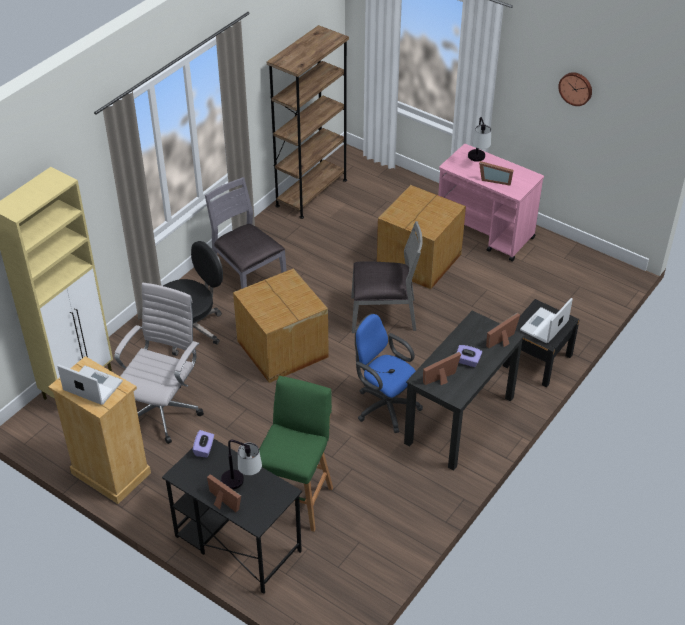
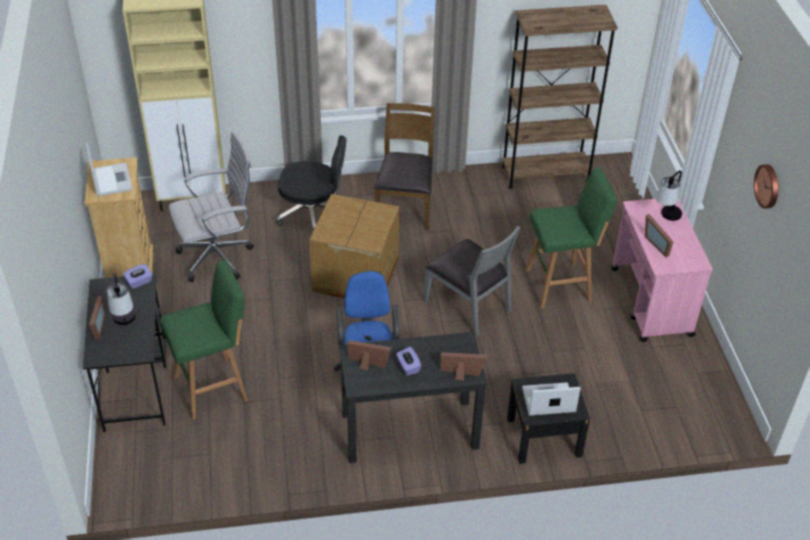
camera: 45 degrees right, 0 degrees up
(248, 277) = (405, 205): grey chair -> brown chair
(420, 260) = (560, 284): cardboard box -> green stool

